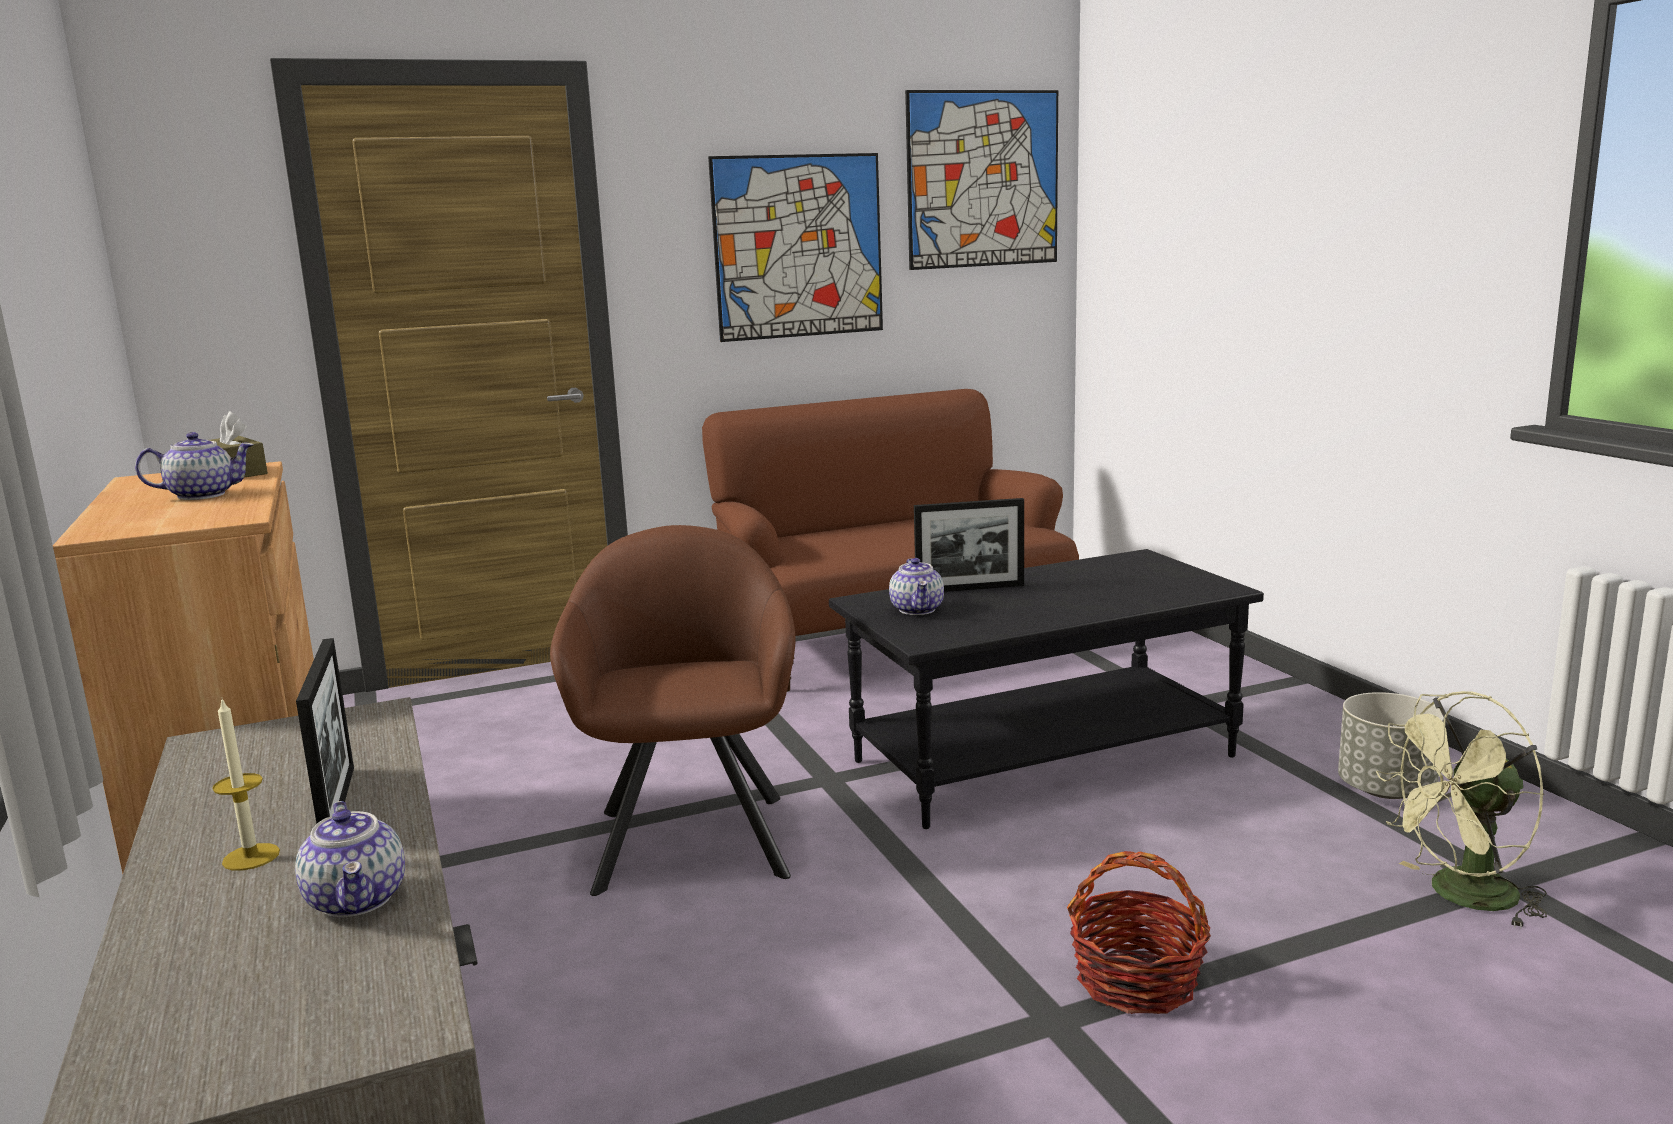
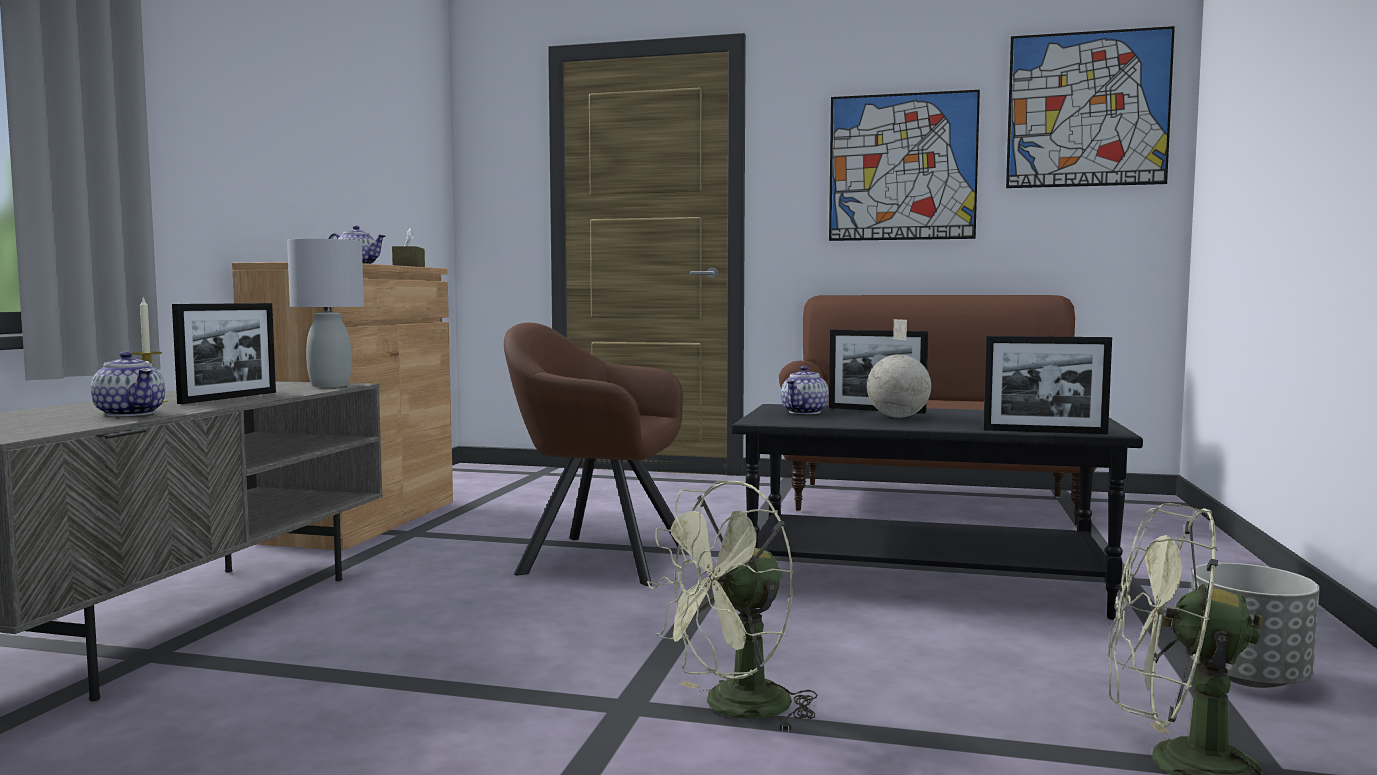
camera: 35 degrees right, 10 degrees down
(358, 900) = (131, 413): teapot -> teapot turned 60 degrees counterclockwise
(365, 723) = (331, 385): none -> grey table lamp
(693, 835) = (596, 558): brown armchair -> brown armchair turned 105 degrees counterclockwise
(1020, 600) = (897, 417): none -> globe
(1136, 981) = (734, 709): basket -> green fan
(1184, 600) = (1044, 431): none -> picture frame

